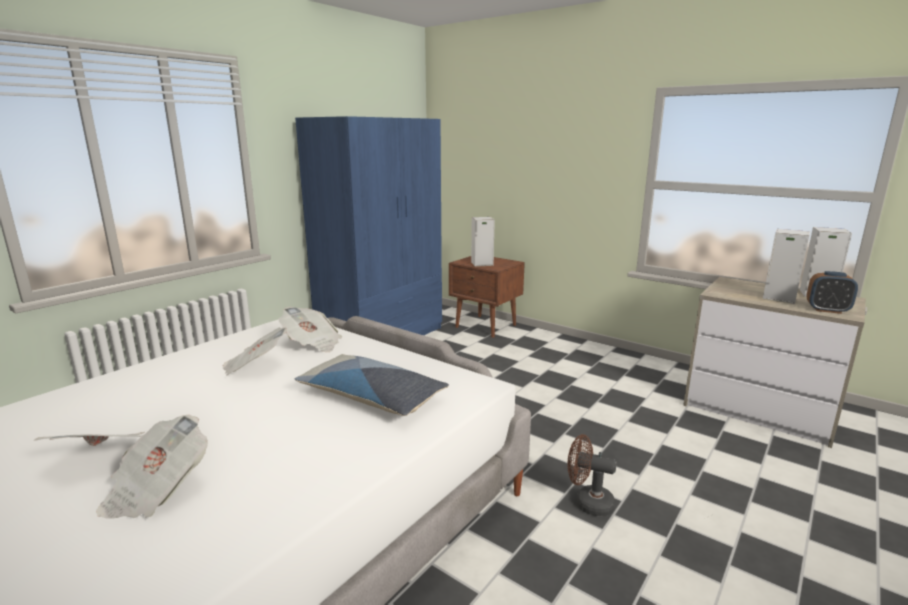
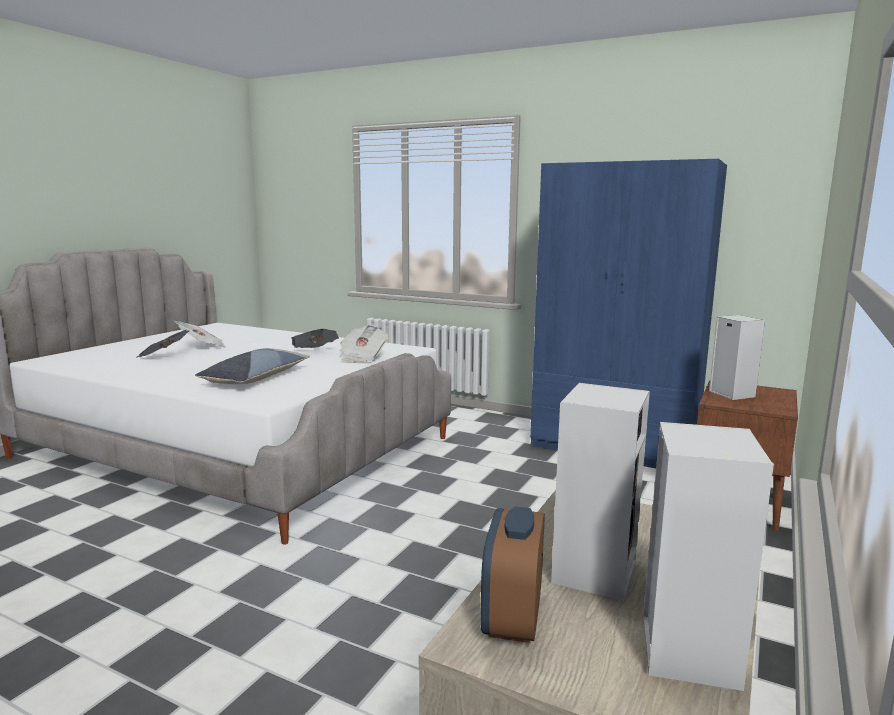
camera: 80 degrees right, 5 degrees down
(588, 503) = (263, 584): brown fan -> none

